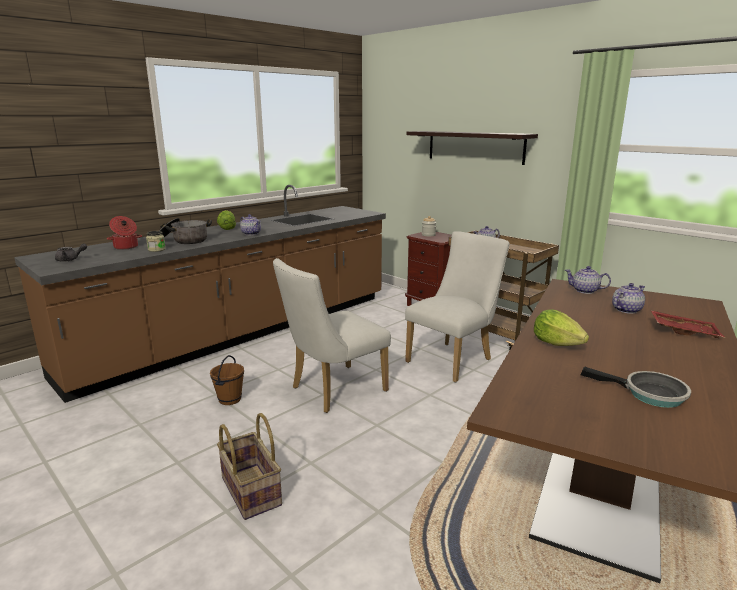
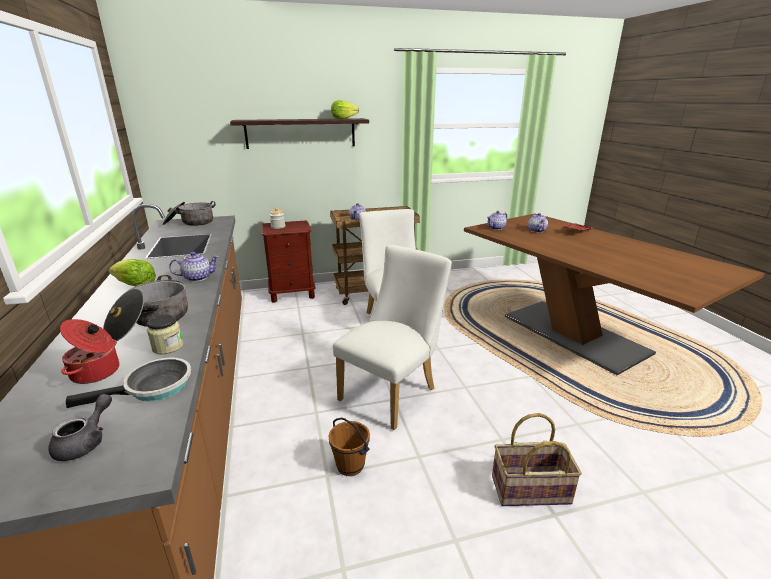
camera: 60 degrees left, 5 degrees up
(333, 391) = (393, 391): white chair -> white chair turned 135 degrees counterclockwise
(349, 211) = (190, 223): none -> cooking pot
(556, 343) = (583, 258): lettuce -> lettuce (343, 118)
(649, 394) = (657, 261): frying pan -> frying pan (153, 388)

